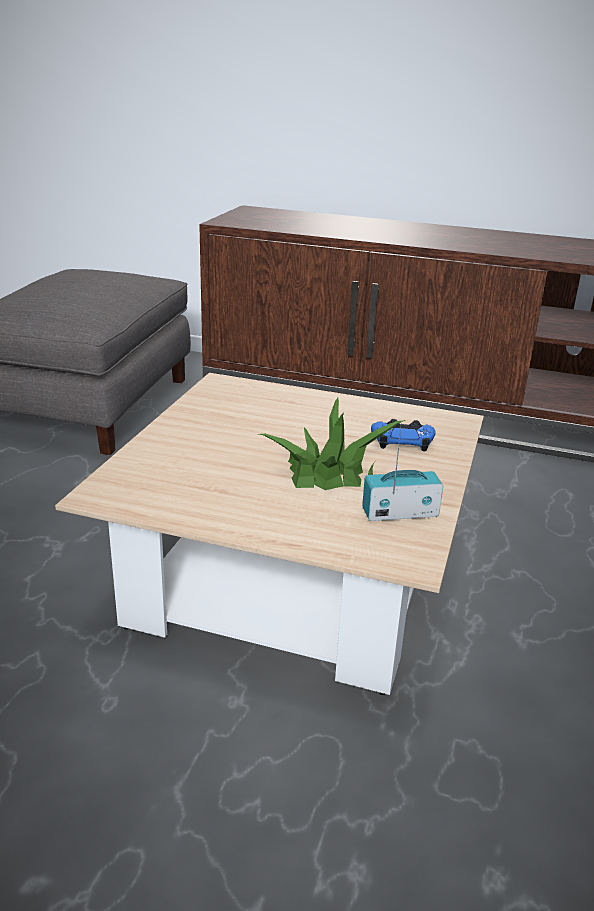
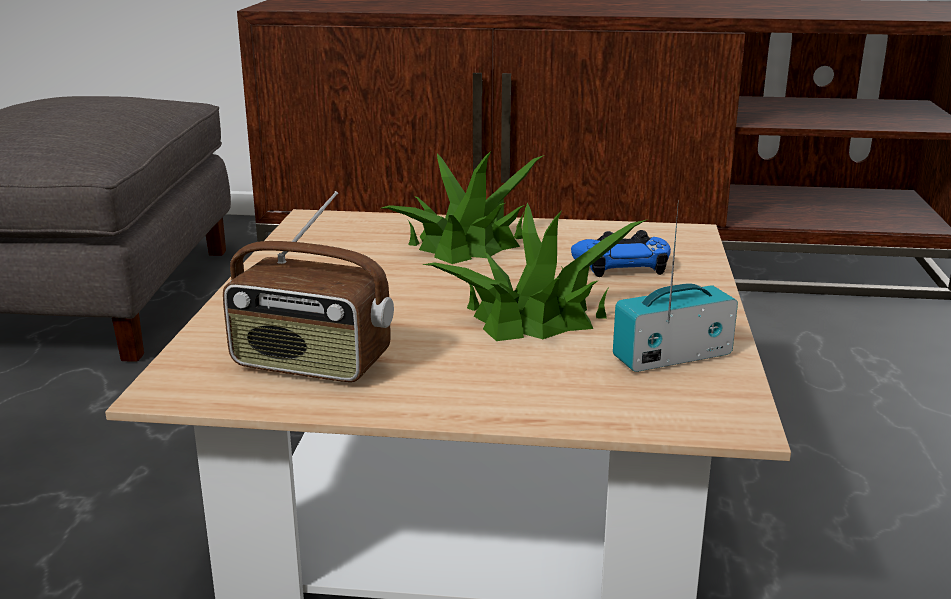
camera: 10 degrees left, 5 degrees down
(178, 489) = (310, 364): none -> radio
(310, 412) = (468, 243): none -> potted plant

